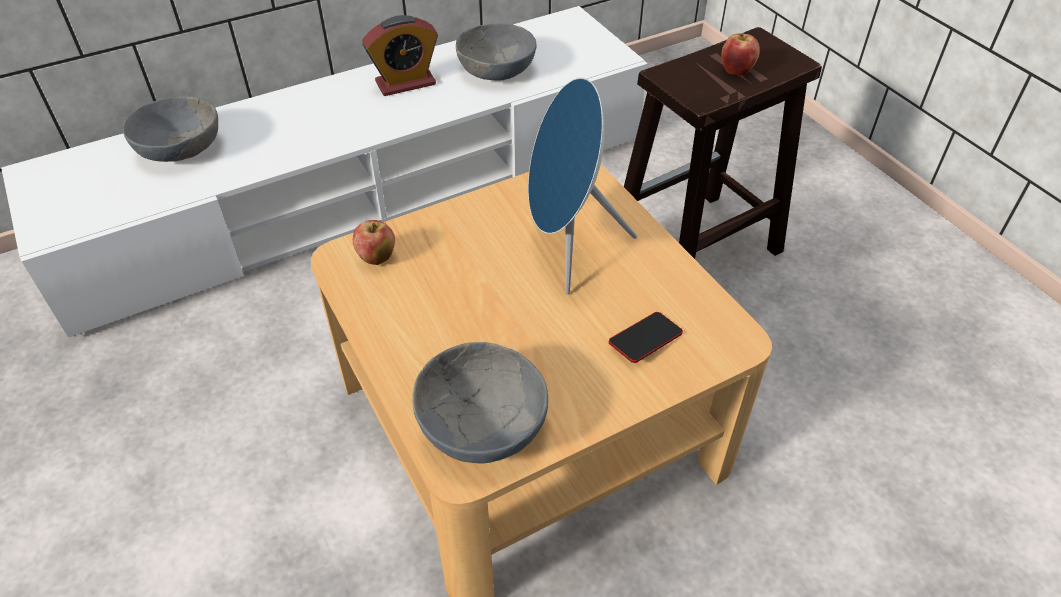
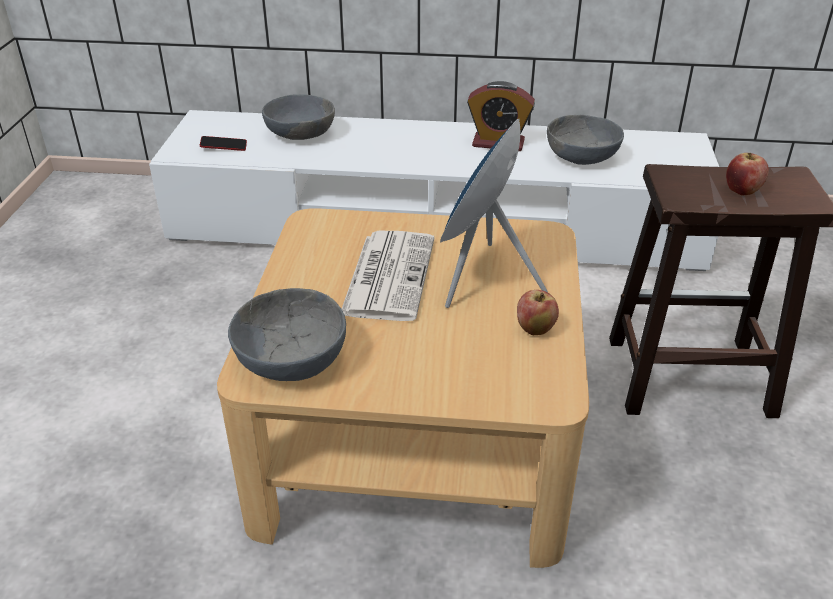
camera: 35 degrees right, 10 degrees down
(376, 258) = (334, 230): apple -> apple (535, 329)
(481, 285) = (388, 275): none -> newspaper
(645, 340) = (474, 365): phone -> phone (224, 147)

